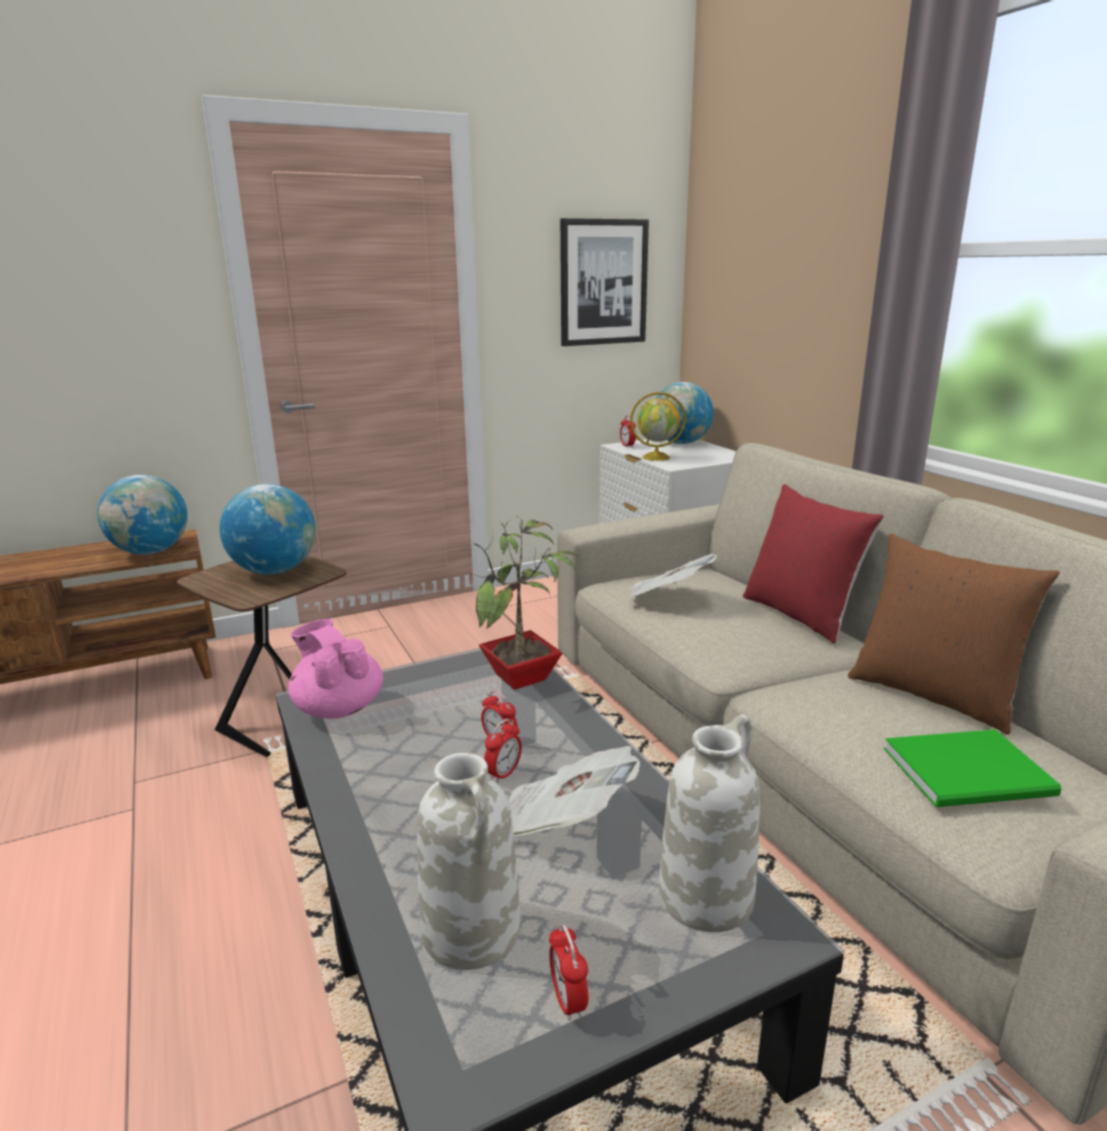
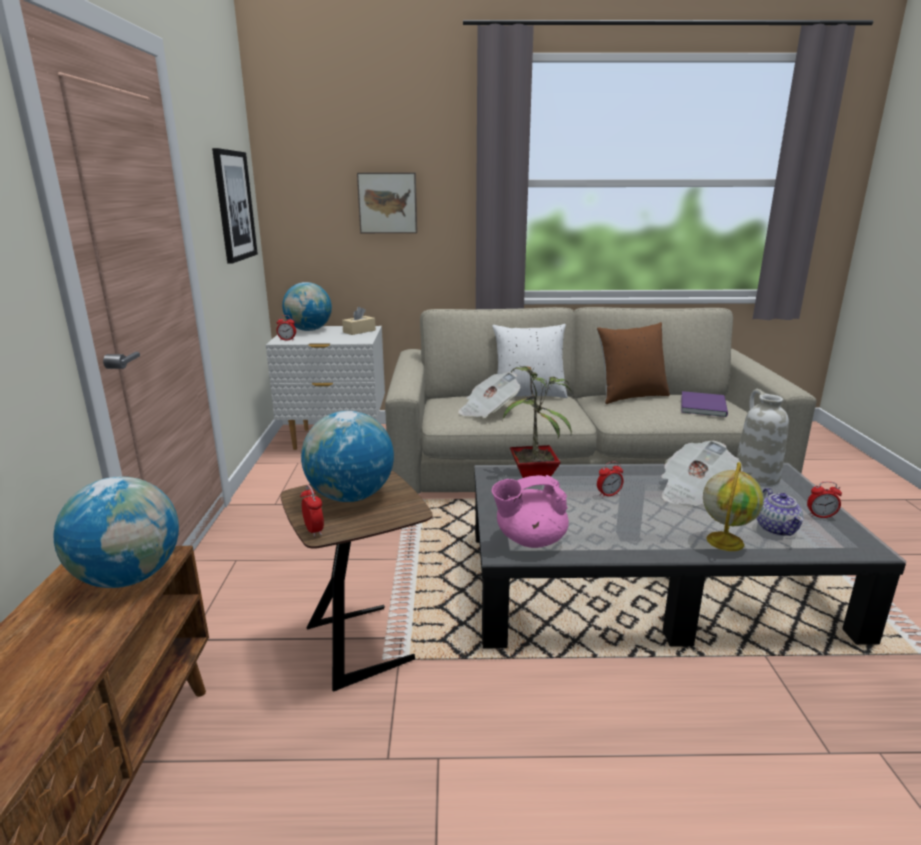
camera: 65 degrees left, 0 degrees up
(473, 931) = (777, 529): white vase -> teapot
(503, 774) = (644, 499): alarm clock -> alarm clock (314, 530)
(657, 457) = (334, 340): globe -> globe (724, 541)
(713, 457) = (359, 331): none -> beige tissue box
(792, 283) = (388, 203): none -> picture
(801, 615) = (528, 395): red pillow -> white pillow
(973, 773) = (704, 405): green book -> purple book

